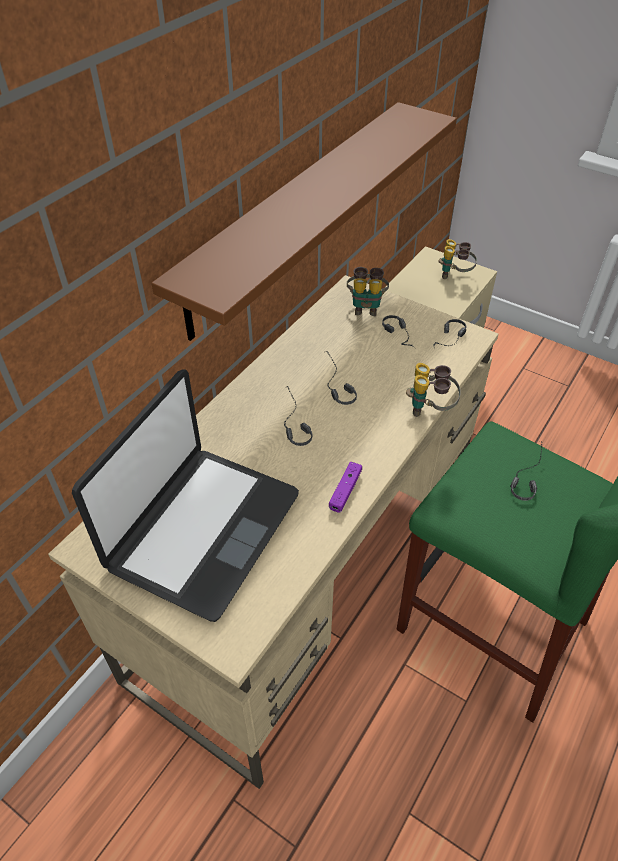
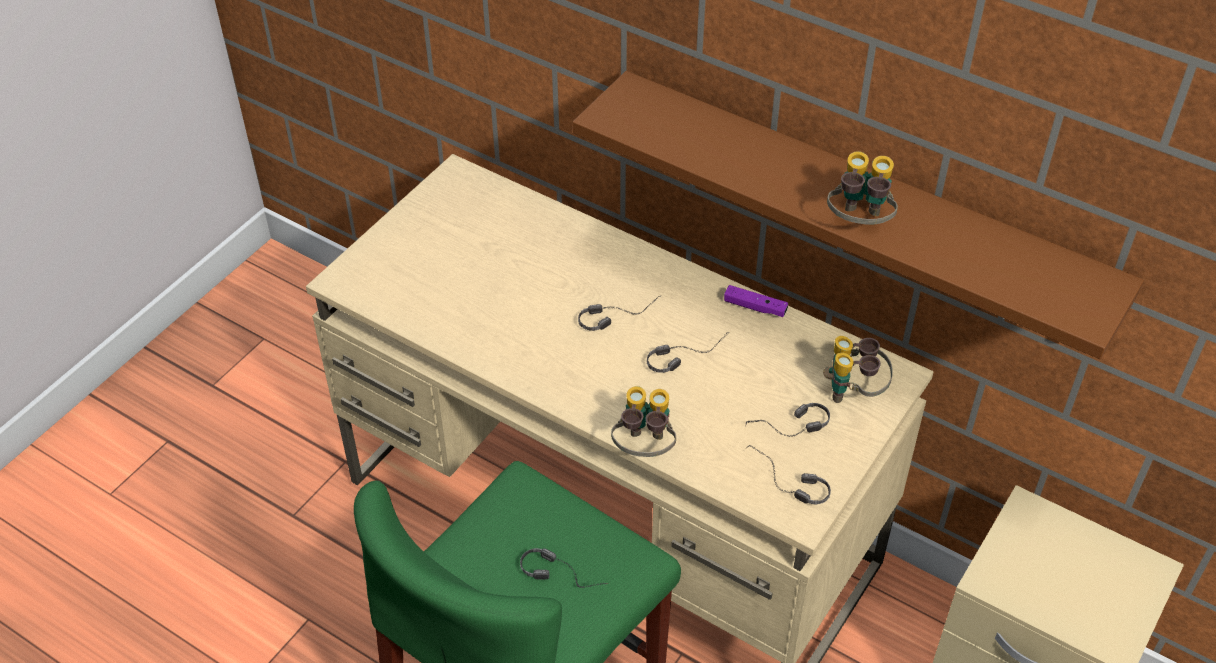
camera: 90 degrees right, 0 degrees up
(203, 530) = (469, 251): laptop -> none
(345, 491) = (513, 361): purple game controller -> purple game controller (755, 307)
(454, 275) = (1096, 601): binoculars -> binoculars (859, 223)

